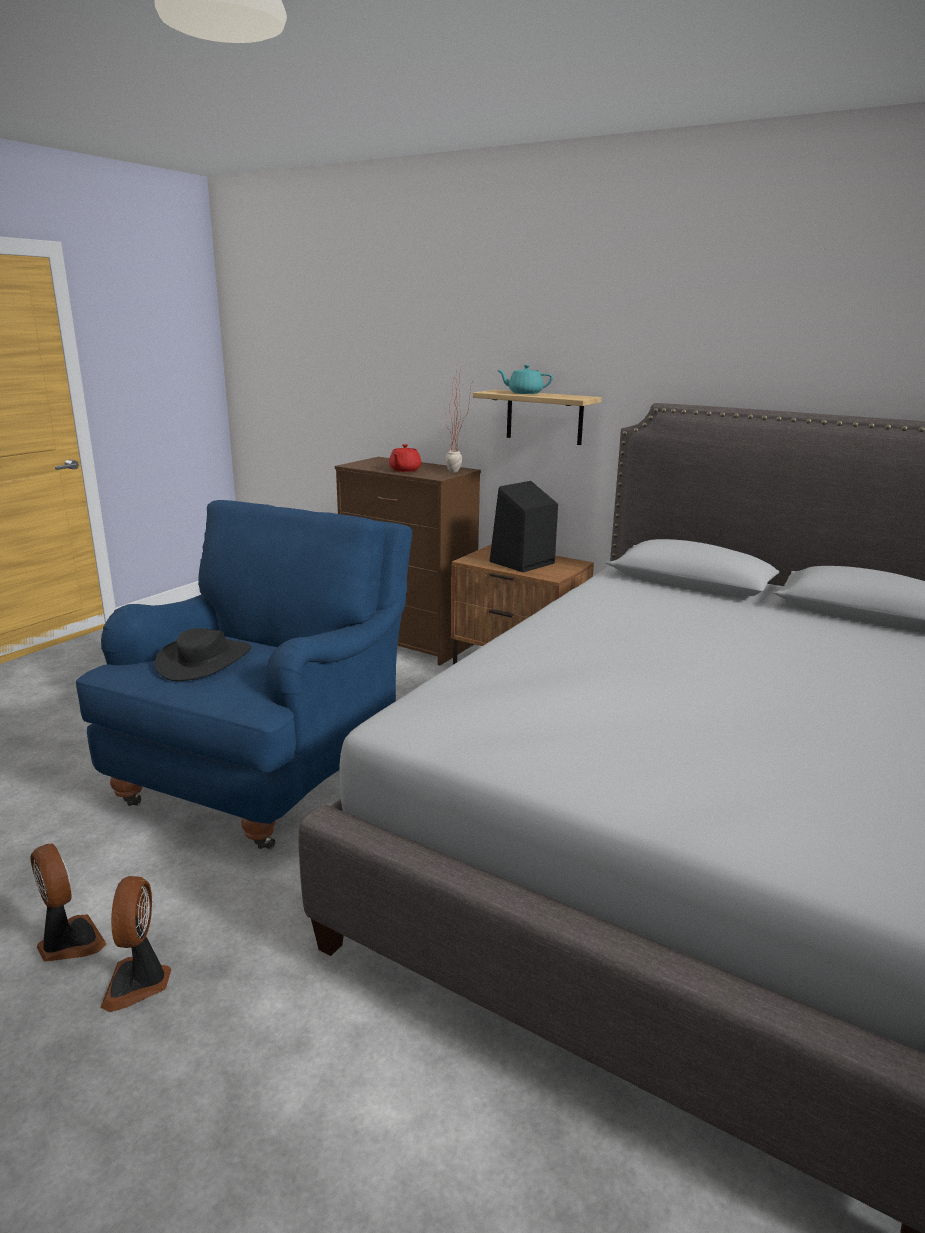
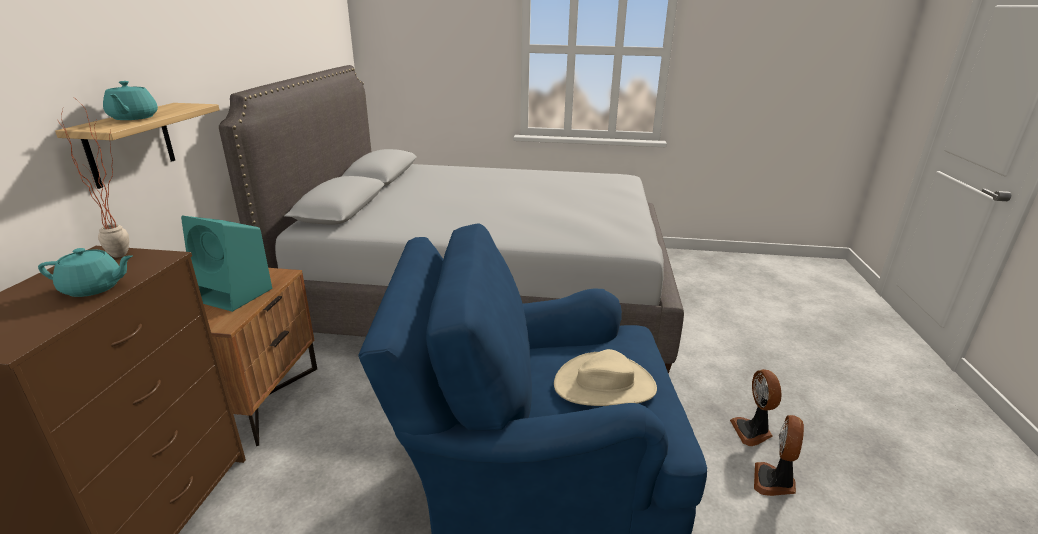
camera: 115 degrees left, 5 degrees up
(139, 983) = (752, 431): fan -> fan turned 120 degrees clockwise
(205, 660) = (605, 385): black hat -> beige hat
(404, 470) = (94, 288): red teapot -> turquoise teapot
(521, 563) = (236, 295): black speaker -> turquoise speaker

